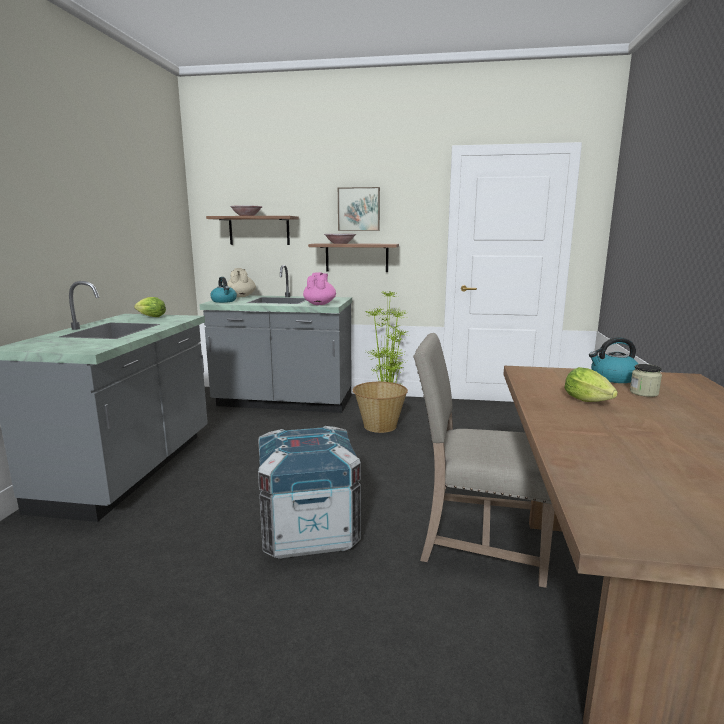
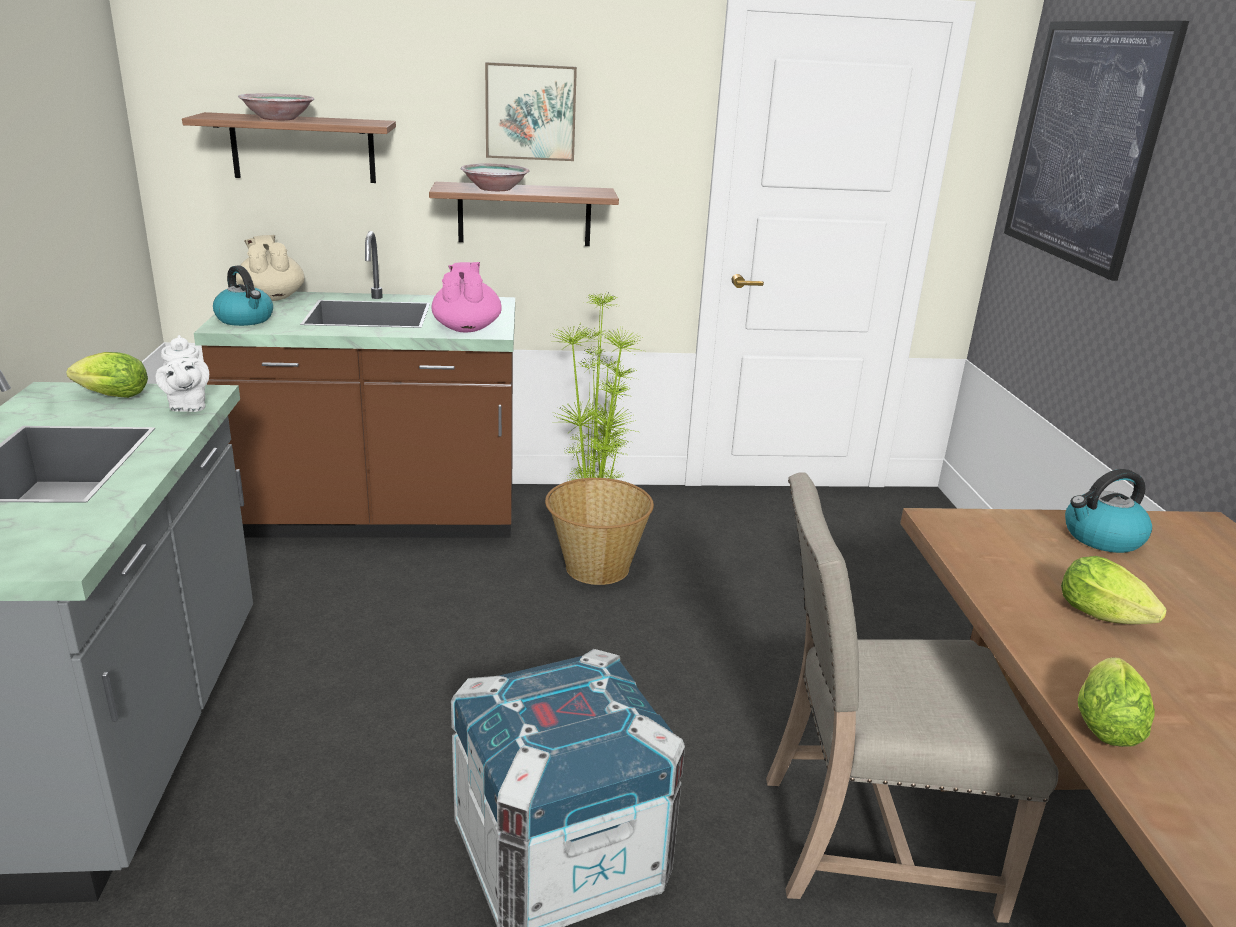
camera: 15 degrees left, 10 degrees up
(178, 319) = (187, 406): none -> white teapot
(283, 402) = (381, 518): grey counter -> brown counter
(555, 431) = (1105, 722): none -> lettuce
(638, 200) = (1084, 143): none -> picture
(644, 393) = (1172, 580): jar -> none

